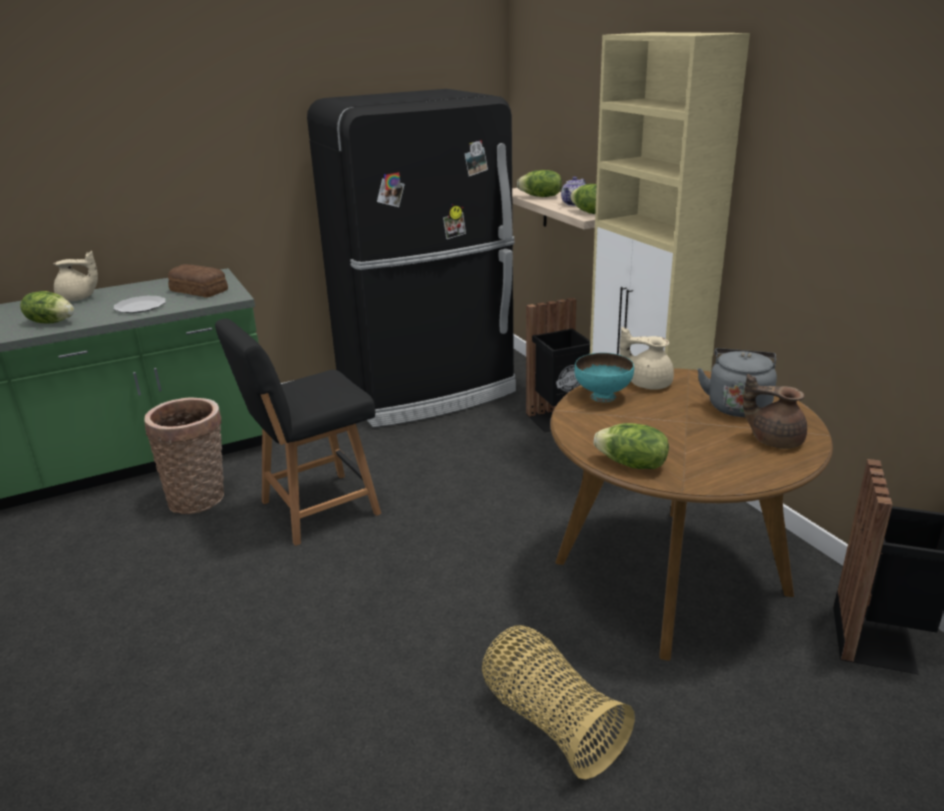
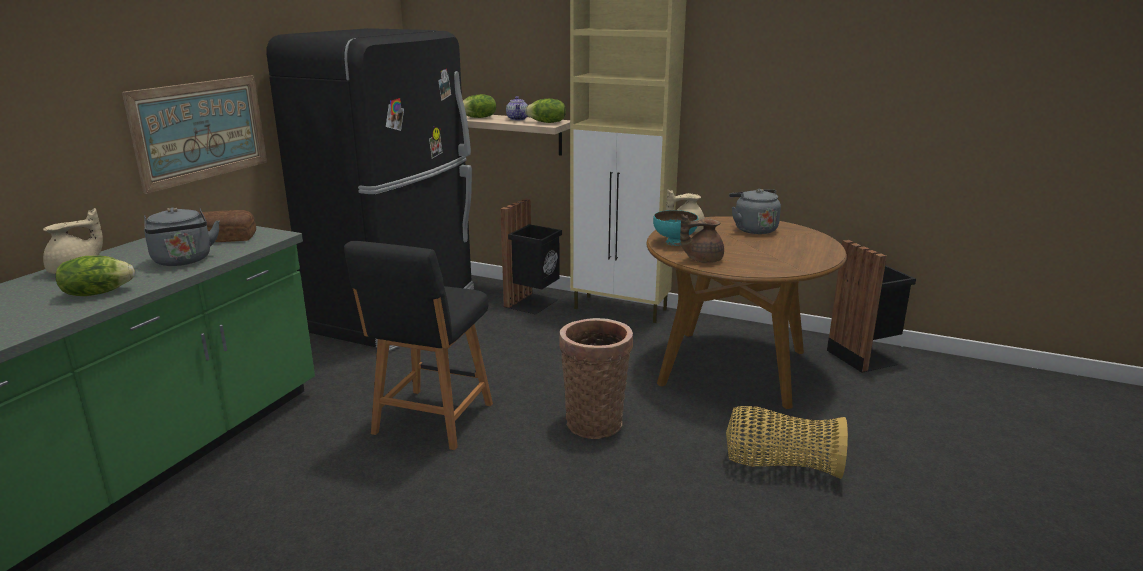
camera: 40 degrees left, 5 degrees down
(139, 307) = (183, 261): plate -> grey kettle
(200, 497) = (299, 453): basket -> basket (595, 421)
(230, 188) = (200, 130): none -> picture
(631, 464) = (760, 269): lettuce -> none
(774, 440) = (801, 239): brown teapot -> brown teapot (702, 259)

